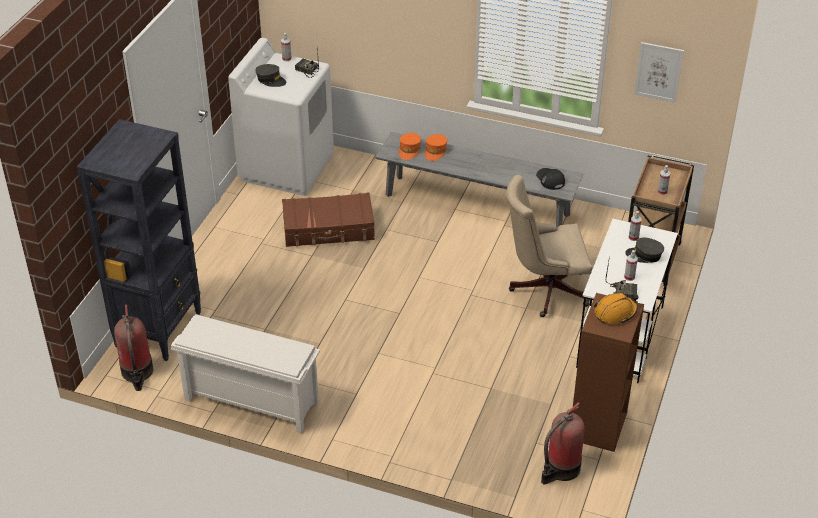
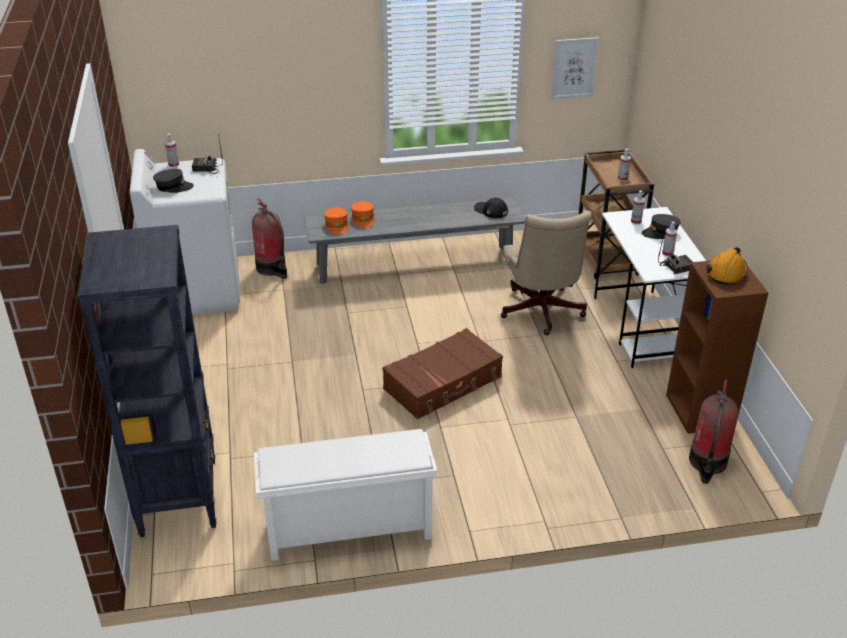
camera: 30 degrees left, 5 degrees down
(137, 373) = (190, 555): fire extinguisher -> fire extinguisher (272, 268)
(328, 229) = (289, 331): brown suitcase -> brown suitcase (443, 383)
(544, 289) = (541, 313): beige office chair -> beige office chair turned 60 degrees counterclockwise

